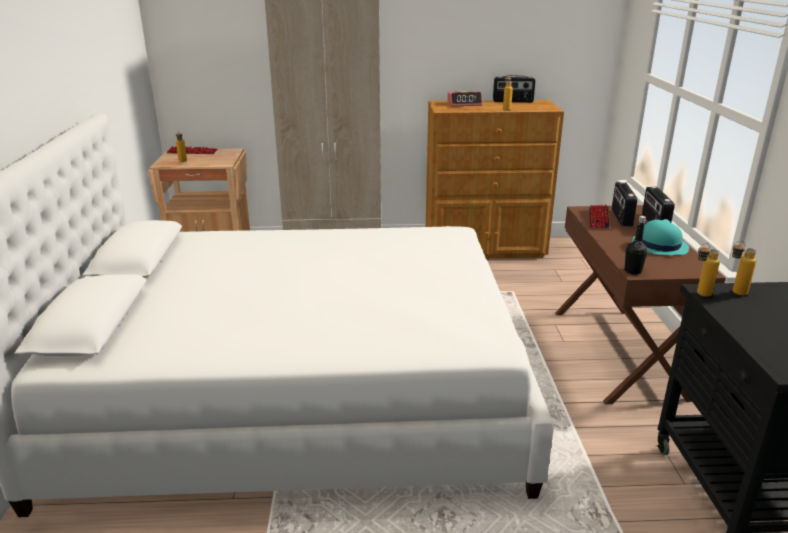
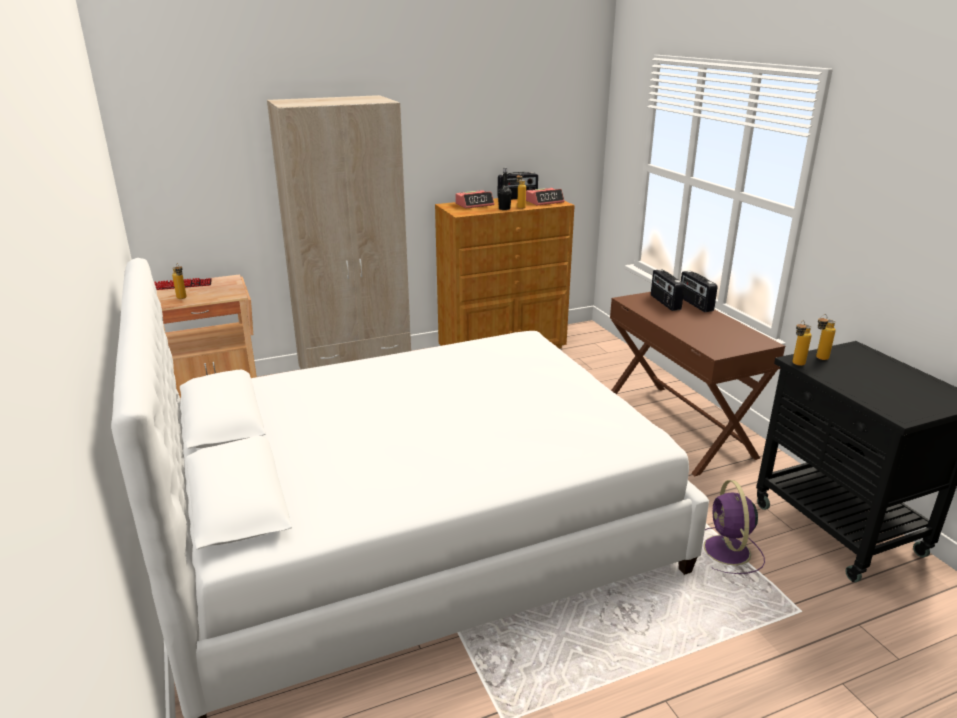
camera: 20 degrees left, 0 degrees up
(536, 106) = (544, 201): none -> alarm clock
(592, 488) = (727, 552): none -> purple fan
(598, 218) = (647, 305): keyboard -> none
(632, 271) = (713, 352): black bottle -> black bottle (504, 209)
(659, 245) = (715, 324): turquoise hat -> none

